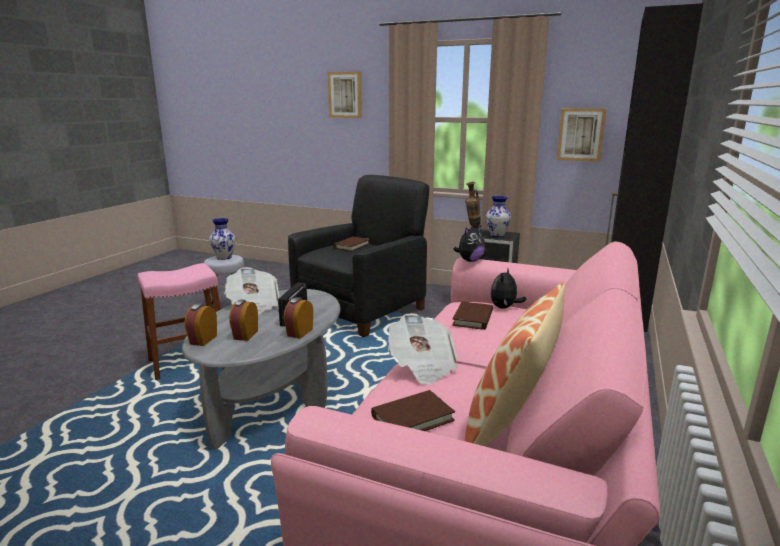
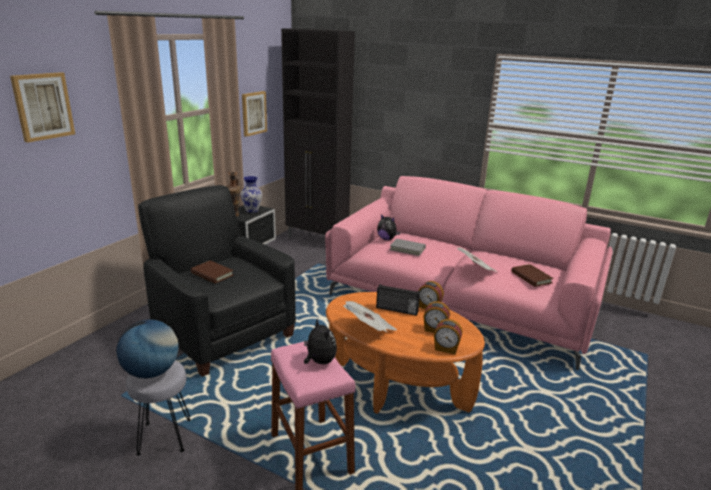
camera: 85 degrees left, 5 degrees up
(224, 257) = (151, 372): vase -> globe
(274, 399) = (397, 385): grey coffee table -> orange coffee table
(470, 260) = (349, 223): plush toy -> plush toy (319, 362)
(473, 318) = (407, 249): brown book -> grey book
(511, 424) = (523, 259): pillow -> none

